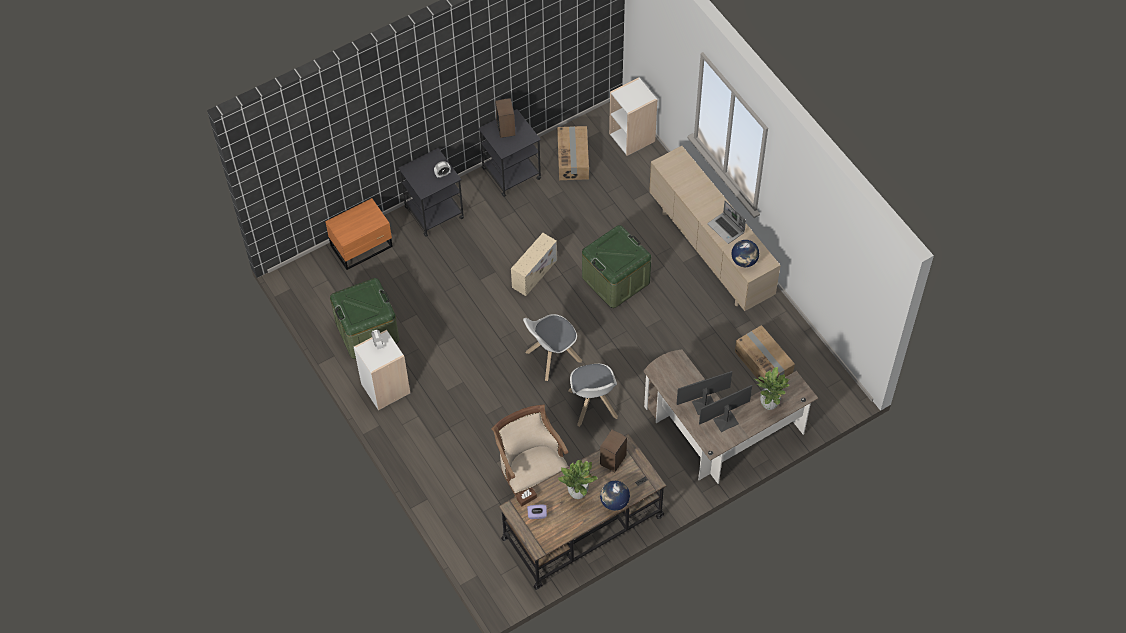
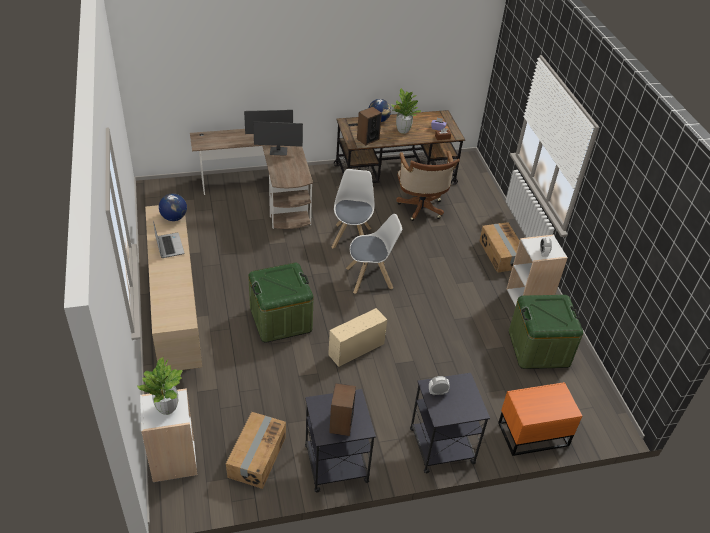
camera: 165 degrees left, 15 degrees down
(763, 363) = (196, 224): cardboard box -> cardboard box (500, 254)
(769, 404) = (229, 139): potted plant -> potted plant (167, 408)

